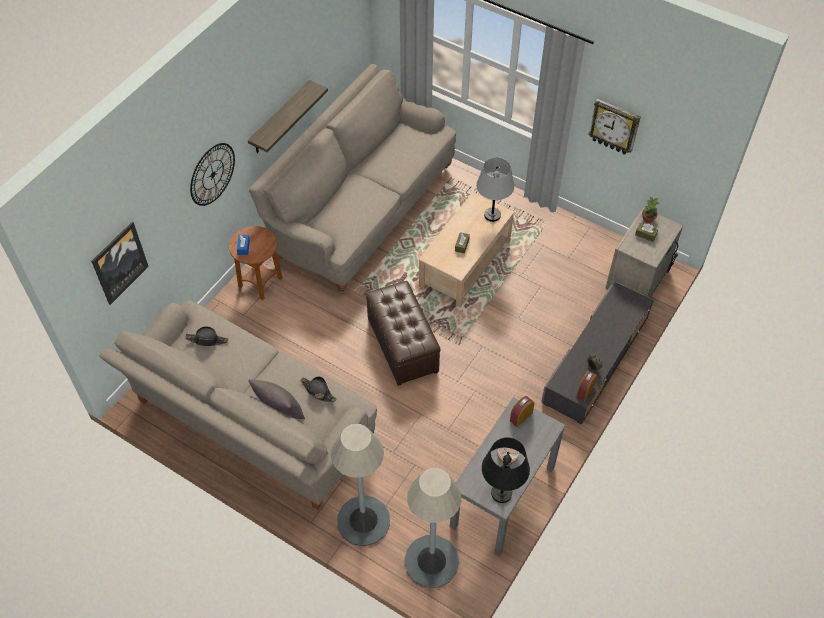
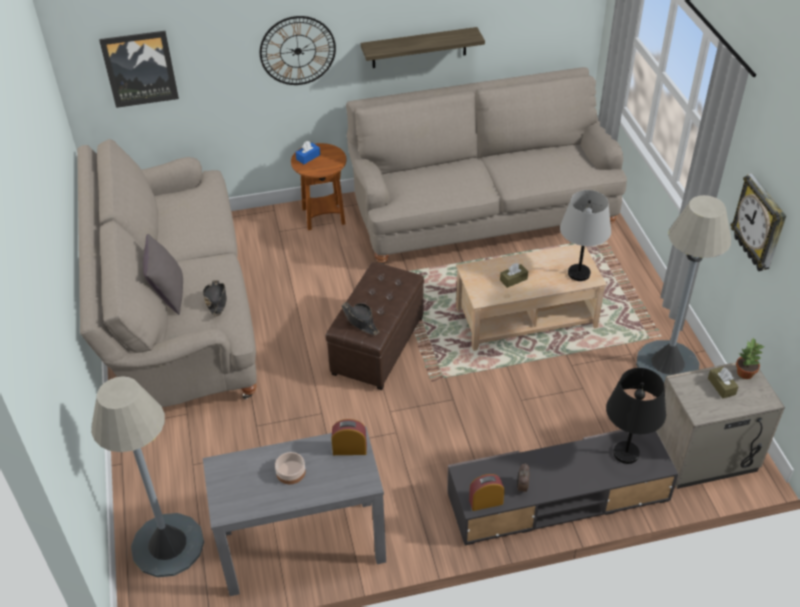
camera: 45 degrees right, 10 degrees down
(207, 340) = (188, 204): black hat -> black hat (360, 321)
(363, 521) = (160, 461): grey floor lamp -> grey floor lamp (667, 364)
(501, 493) = (238, 501): black table lamp -> black table lamp (626, 454)

